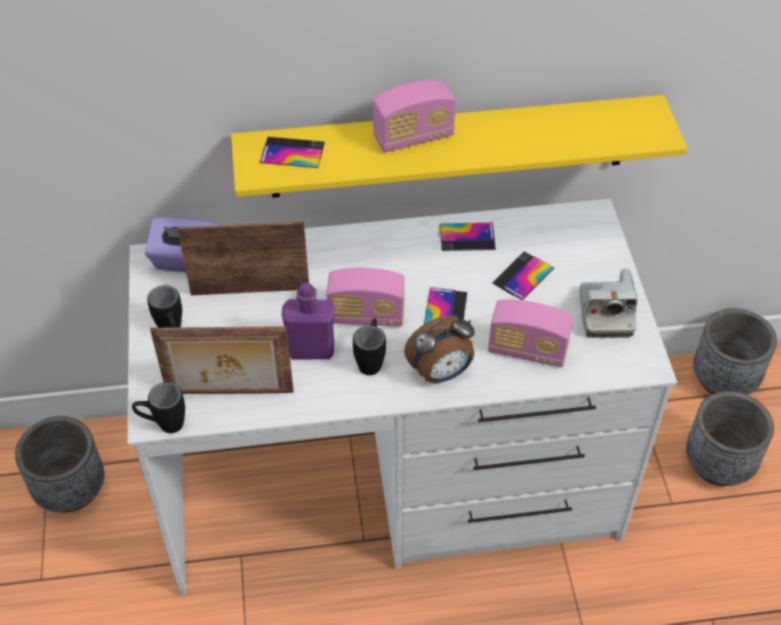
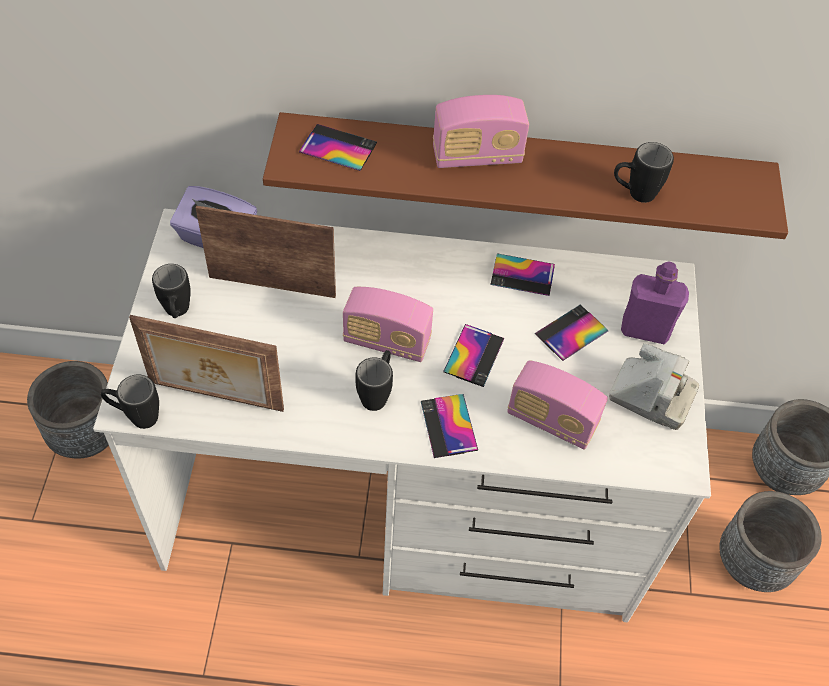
camera: 10 degrees right, 5 degrees up
(311, 349) = (317, 367): purple bottle -> purple bottle (645, 330)
(441, 373) = (448, 426): alarm clock -> phone
(449, 147) = (521, 173): yellow shelf -> brown shelf
(553, 142) = (633, 194): none -> black mug
(605, 313) = (651, 397): camera -> camera turned 75 degrees counterclockwise

